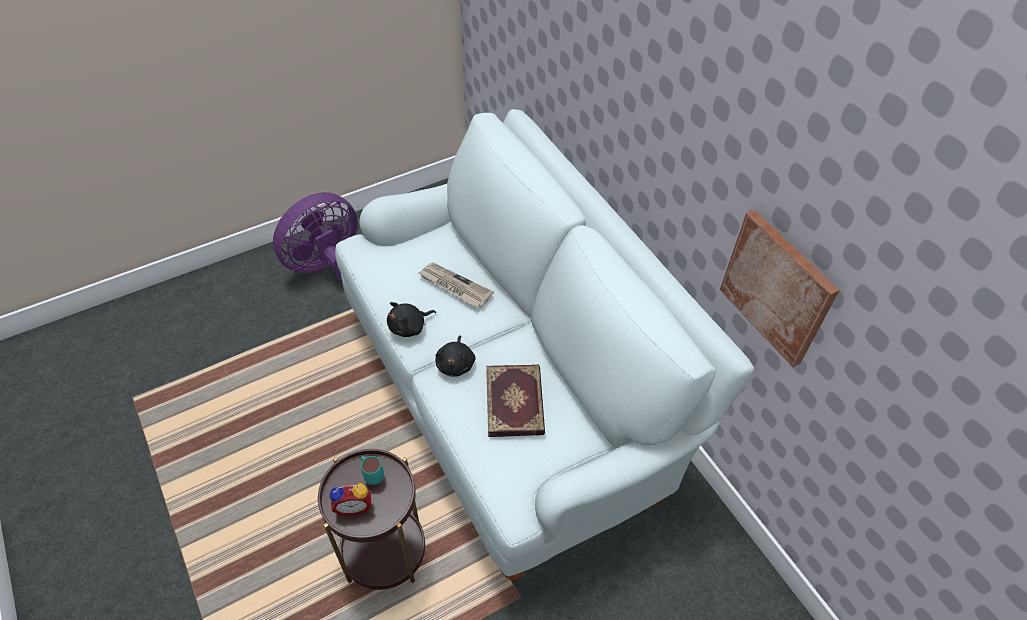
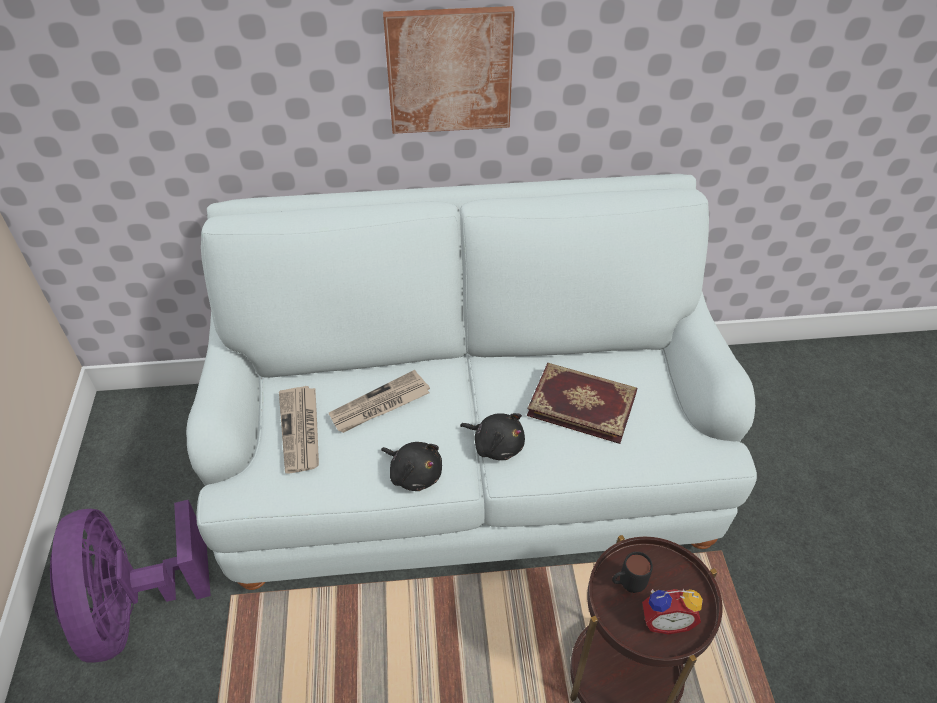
camera: 65 degrees left, 5 degrees down
(353, 505) = (665, 620): alarm clock -> alarm clock turned 75 degrees clockwise
(372, 475) = (626, 585): turquoise mug -> black mug
(409, 327) = (414, 473): black plush toy -> black plush toy turned 45 degrees counterclockwise
(414, 256) = (301, 430): none -> newspaper
(777, 288) = (687, 78): picture -> picture (449, 70)

